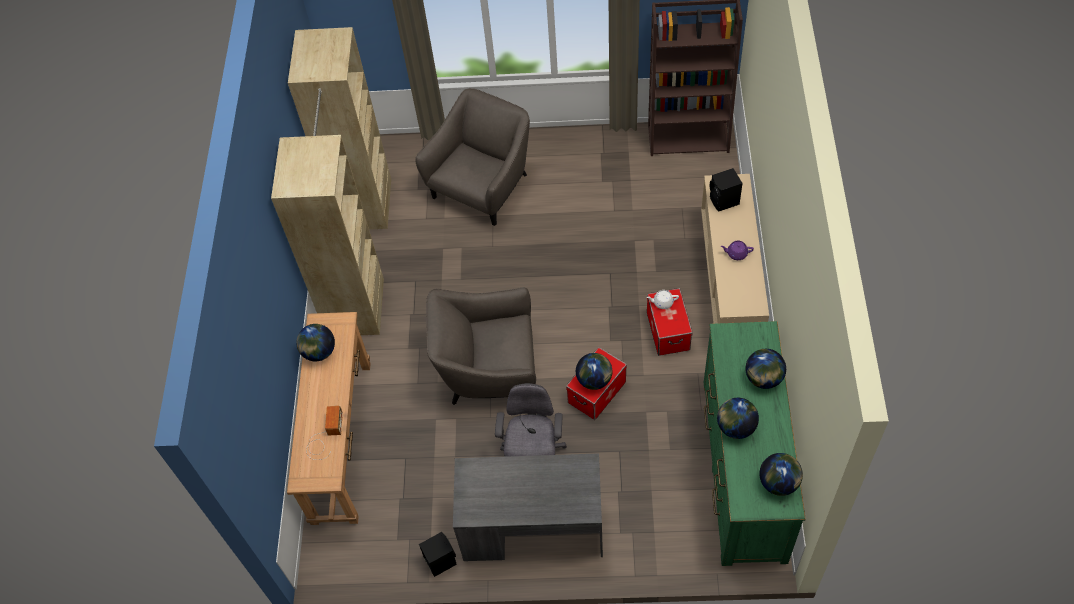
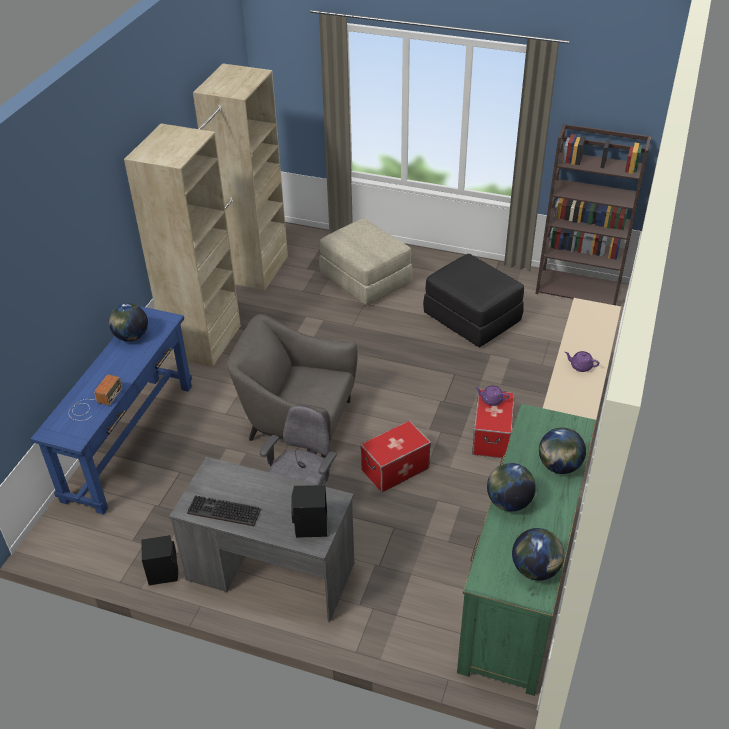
camera: 15 degrees right, 15 degrees down
(342, 440) = (130, 441): brown console table -> blue console table
(482, 186) = (366, 280): grey armchair -> beige ottoman
(497, 509) = (222, 512): none -> keyboard
(594, 380) = (391, 446): globe -> none
(602, 203) = (472, 318): none -> black ottoman
(662, 302) = (491, 400): white teapot -> purple teapot
(724, 201) = (585, 322): black speaker -> black speaker (311, 527)

